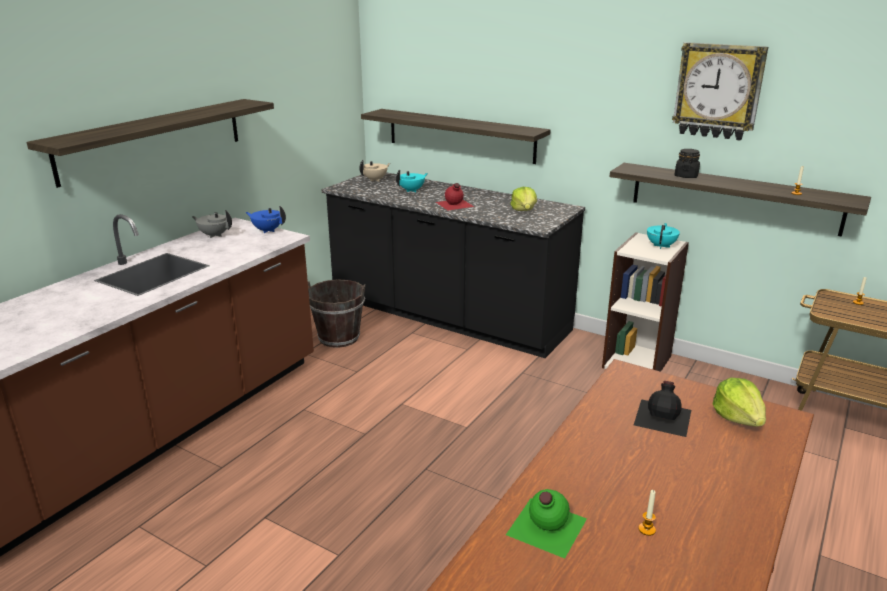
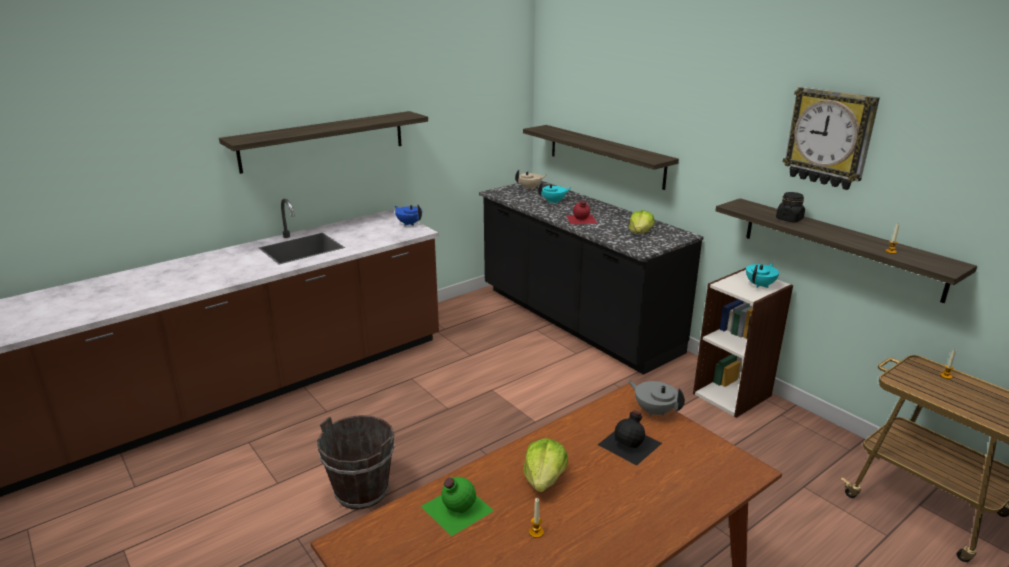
camera: 20 degrees right, 0 degrees up
(214, 235) = (367, 222): grey teapot -> grey teapot (654, 411)
(339, 337) = (472, 323): brown bucket -> brown bucket (362, 491)
(738, 417) = (701, 460): lettuce -> lettuce (544, 479)

